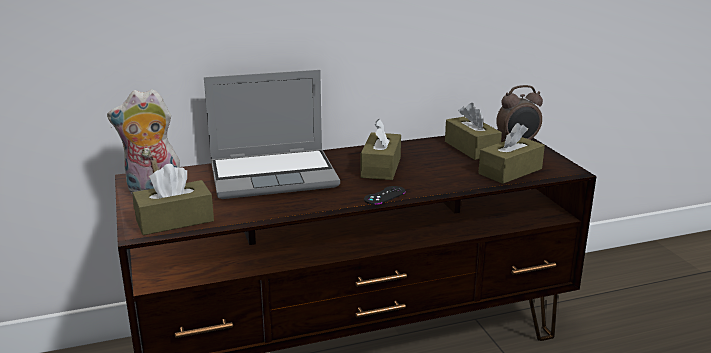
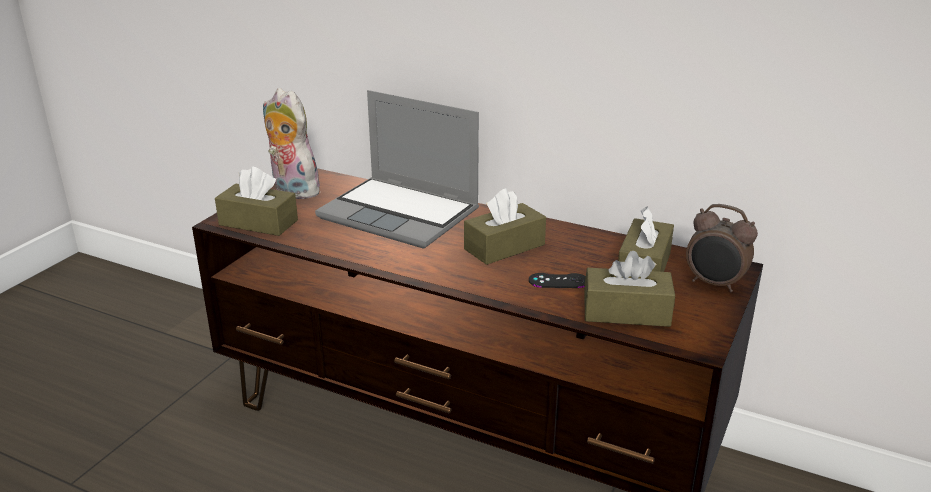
camera: 45 degrees right, 5 degrees up
(384, 195) = (446, 277): black game controller -> black game controller (558, 281)

